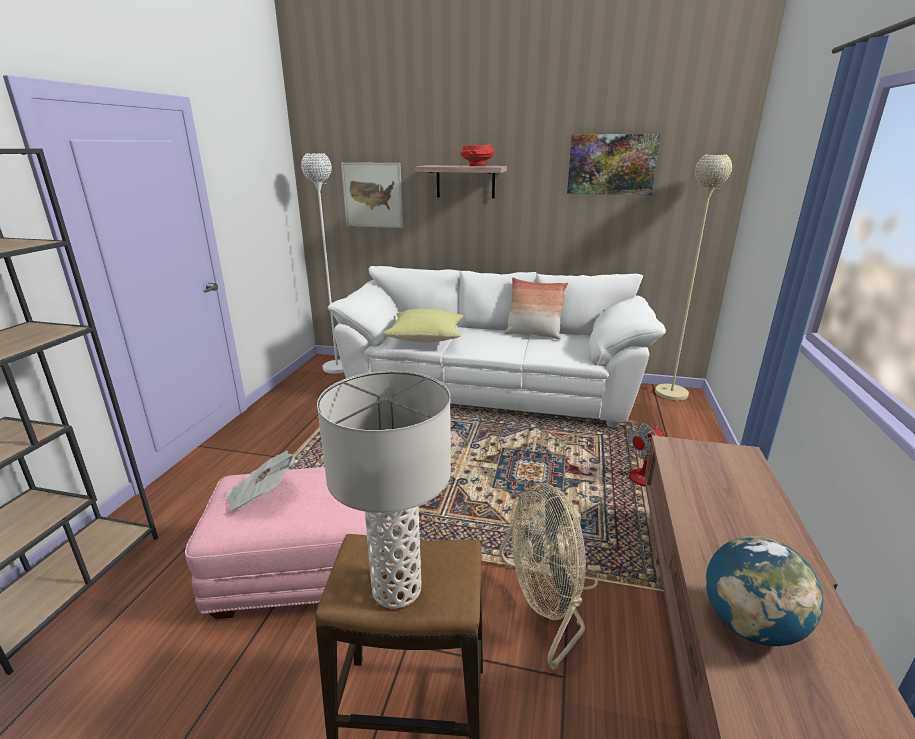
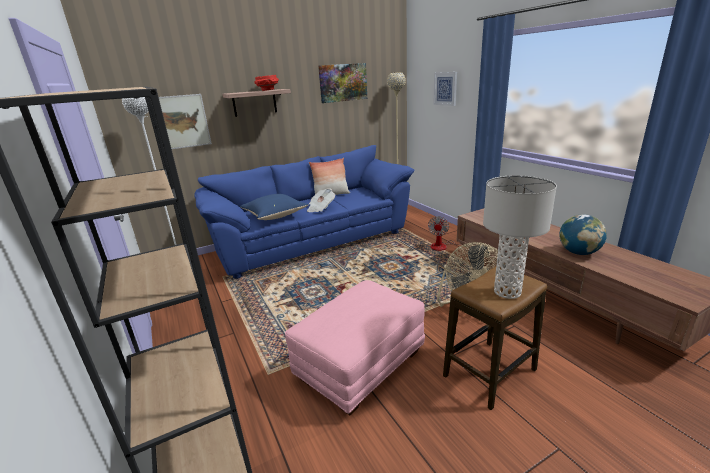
camera: 40 degrees left, 0 degrees up
(261, 496) = (339, 322): newspaper -> newspaper (321, 208)
(427, 338) = (275, 216): yellow pillow -> blue pillow
(490, 393) = (314, 243): white sofa -> blue sofa
(782, 194) = (445, 88): none -> picture

